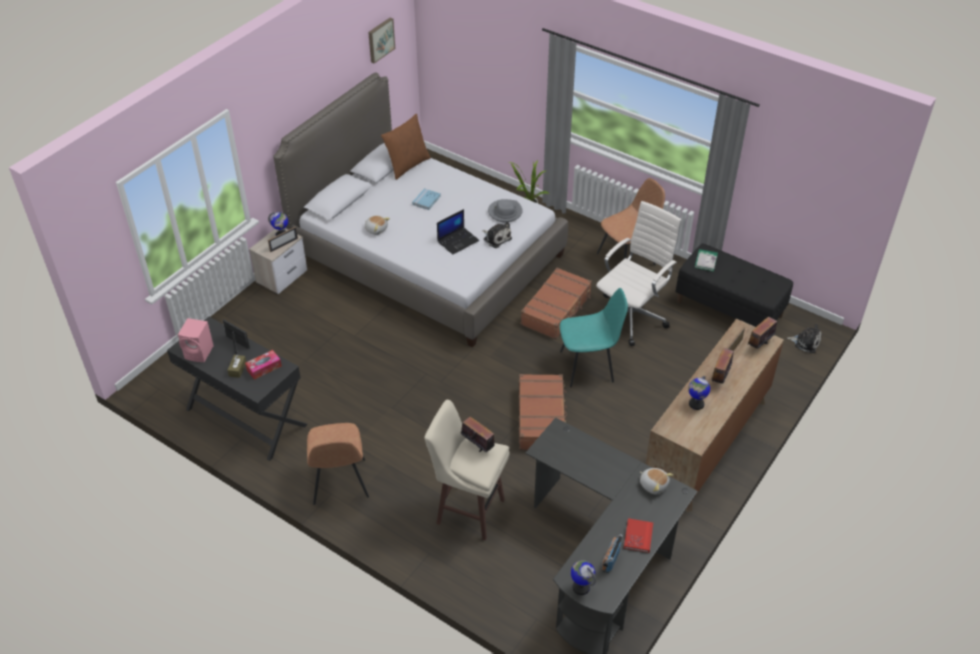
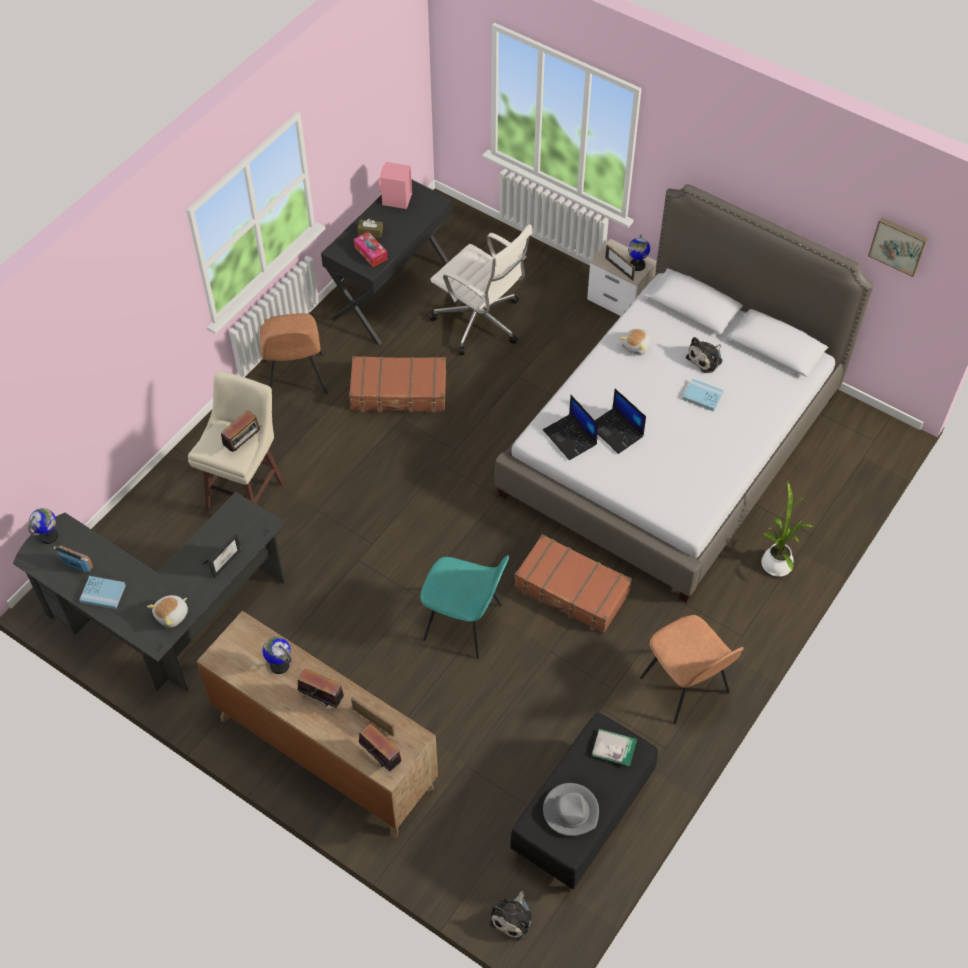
camera: 90 degrees right, 10 degrees up
(235, 344) = (408, 226): picture frame -> picture frame (224, 561)
(339, 483) = (295, 379): brown chair -> brown chair turned 90 degrees counterclockwise
(407, 165) = (779, 372): brown pillow -> none
(463, 264) = (570, 437): none -> laptop
(496, 238) = (627, 475): plush toy -> plush toy (706, 359)
(505, 212) = (684, 485): grey hat -> grey hat (571, 811)
(541, 418) = (377, 568): brown suitcase -> brown suitcase (399, 392)
(588, 366) = (465, 623): turquoise chair -> turquoise chair turned 60 degrees counterclockwise
(631, 316) = (562, 682): white office chair -> white office chair (480, 323)
(638, 536) = (103, 593): red book -> blue book

